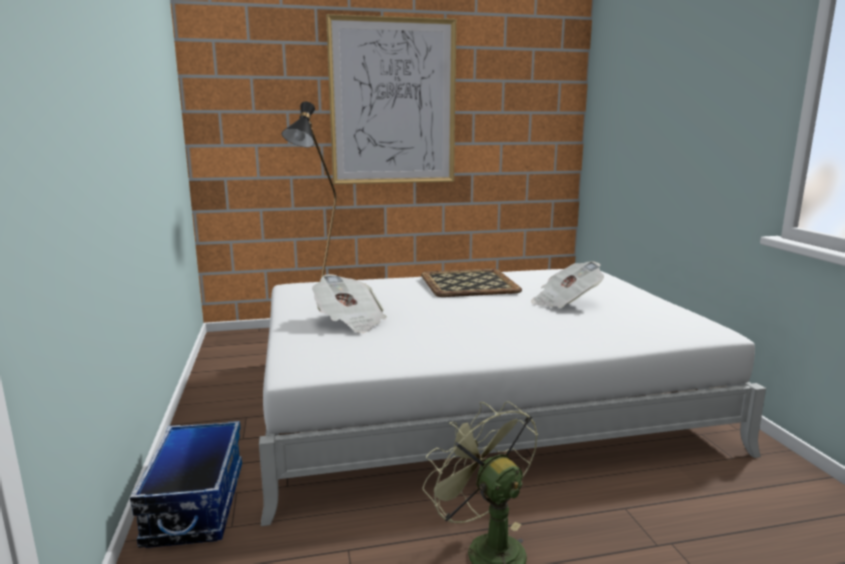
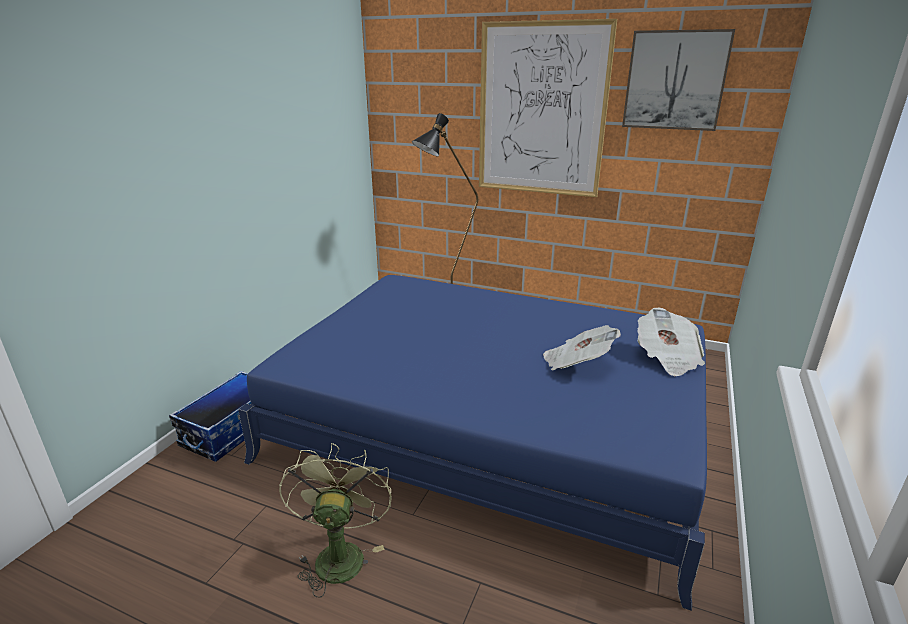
camera: 35 degrees right, 10 degrees up
(350, 322) = (375, 329): newspaper -> newspaper (667, 358)
(467, 283) = (525, 313): tray -> none
(475, 401) = (490, 425): white bed -> blue bed
(507, 73) = (675, 80): none -> picture

